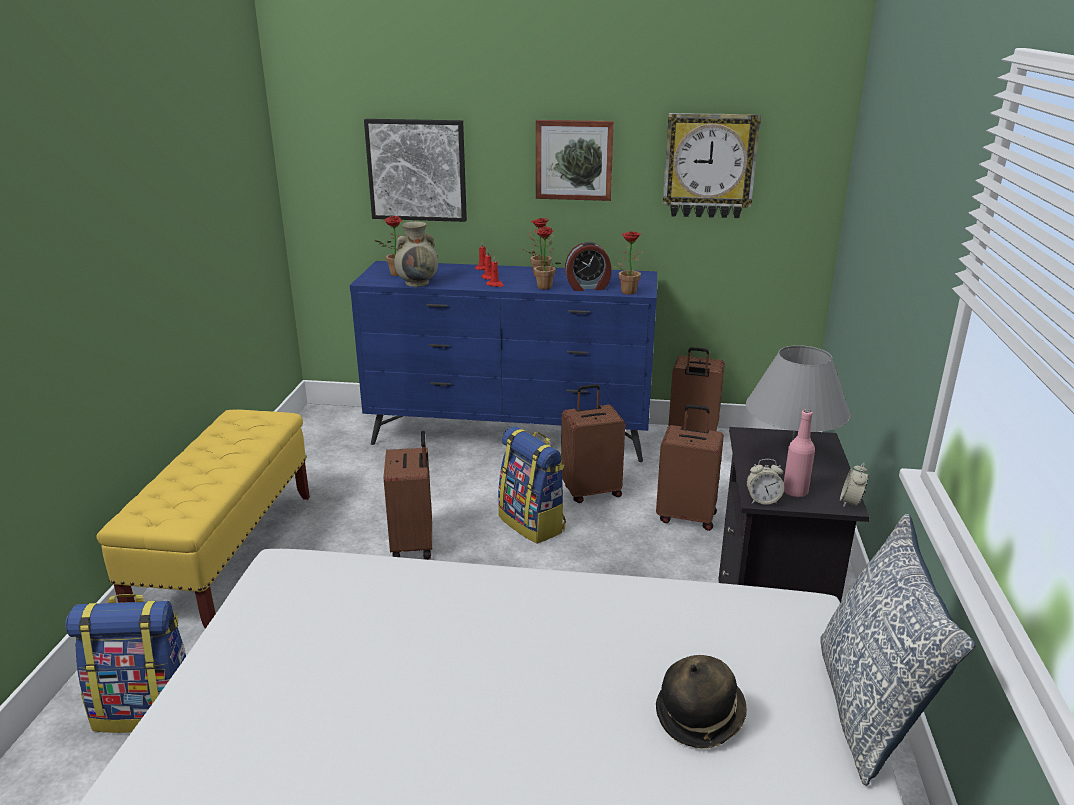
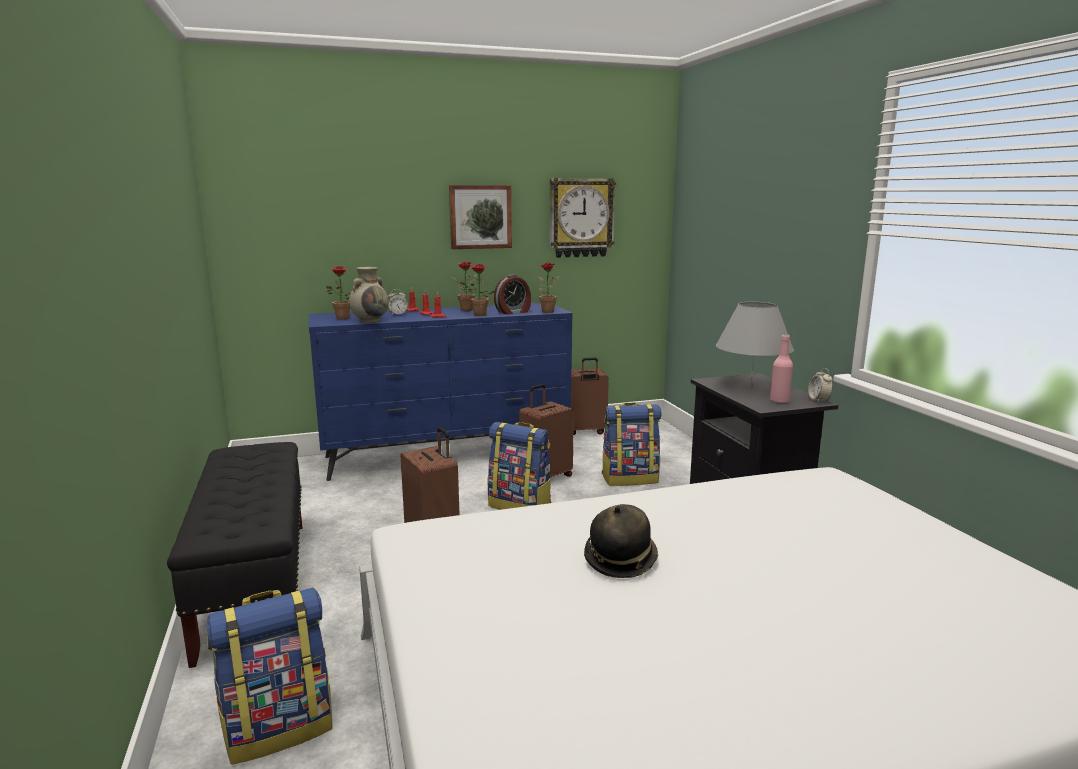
camera: 25 degrees left, 10 degrees down
(228, 555) = (255, 586): yellow bench -> black bench
(417, 170) = (346, 230): picture -> none
(687, 516) = (630, 478): brown suitcase -> backpack
(699, 716) = (843, 541): hat -> hat (620, 560)
(763, 500) = (767, 407): alarm clock -> alarm clock (397, 314)
(870, 708) = (928, 512): pillow -> none

